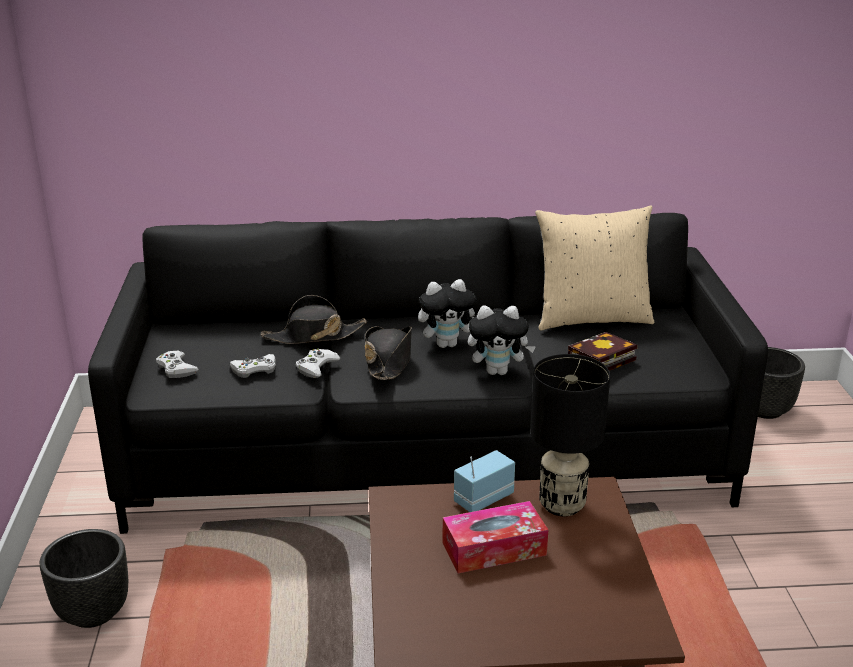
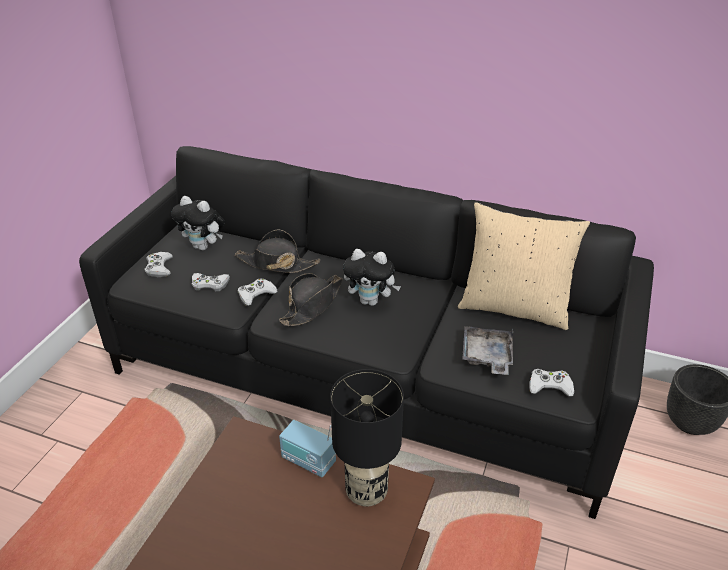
camera: 25 degrees right, 10 degrees up
(93, 613) = (56, 433): black planter -> none
(483, 499) = (308, 461): radio -> radio turned 135 degrees counterclockwise
(494, 549) = (278, 517): tissue box -> none
(498, 371) = (392, 341): plush toy -> plush toy (203, 247)
(600, 360) = (487, 356): book -> grey tray
(674, 368) = (549, 386): none -> white game controller

